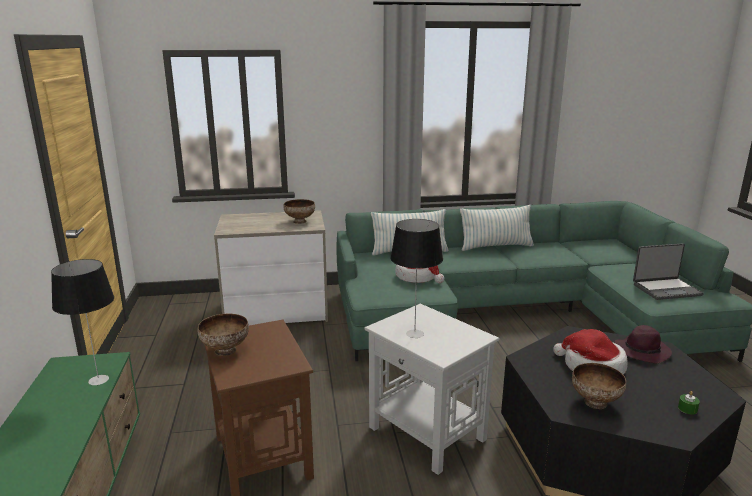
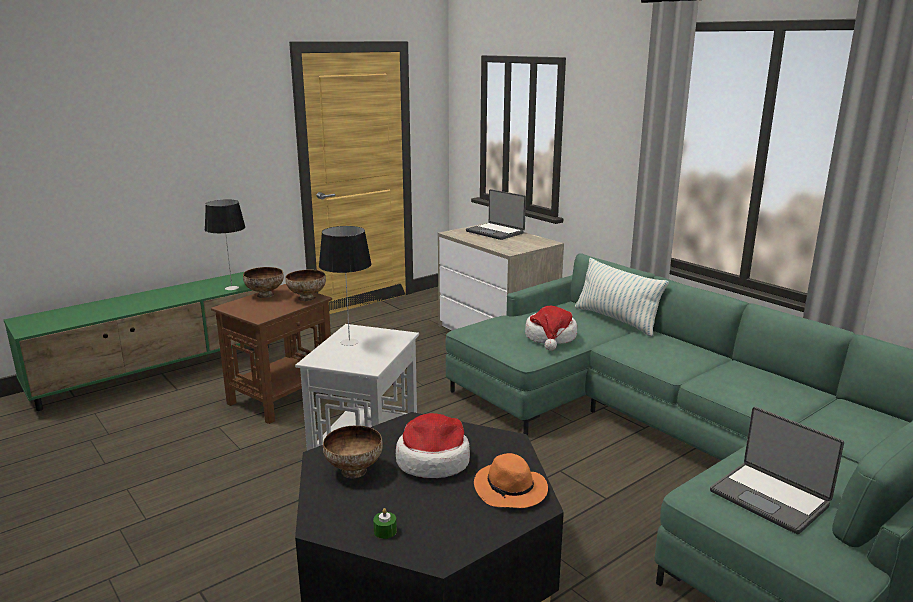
camera: 60 degrees right, 0 degrees up
(254, 219) = (495, 232): none -> laptop
(300, 221) = (517, 244): bowl -> bowl (307, 298)
(496, 246) = (720, 357): pillow -> none
(642, 351) = (511, 490): purple hat -> orange hat

